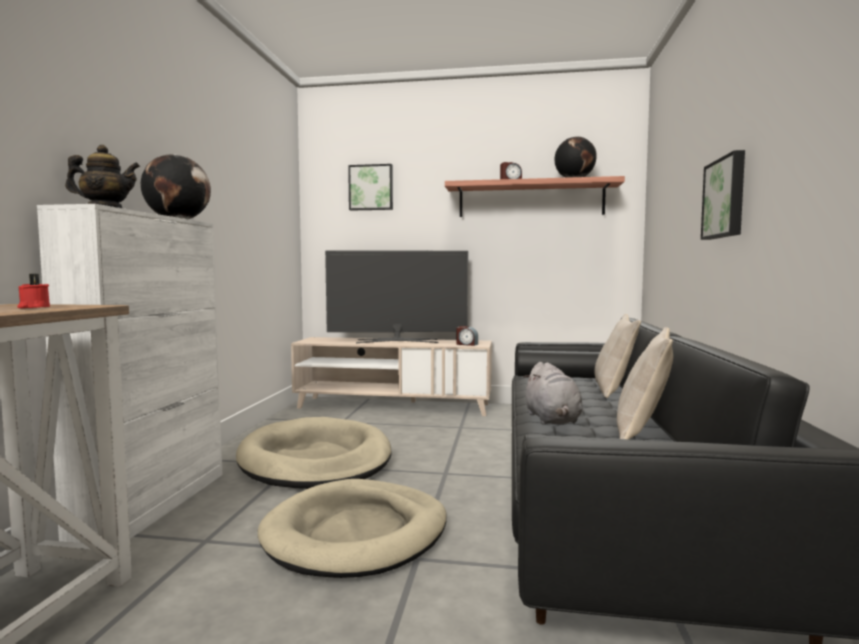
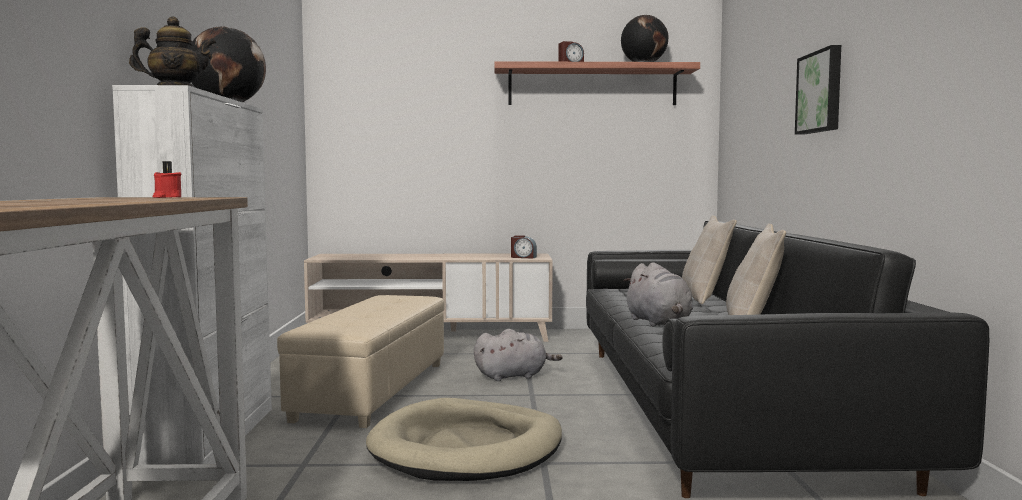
camera: 10 degrees left, 0 degrees up
(316, 460) = (374, 390): beige dog bed -> beige ottoman
(371, 187) = (398, 66): picture -> none
(397, 341) = (436, 256): television -> none
(439, 452) = (513, 376): none -> grey plush toy

